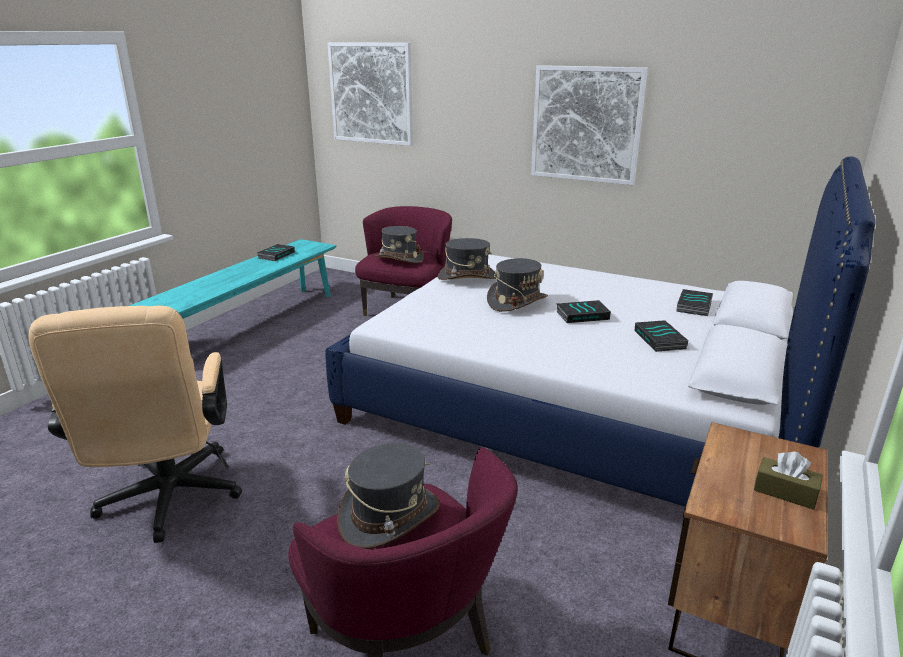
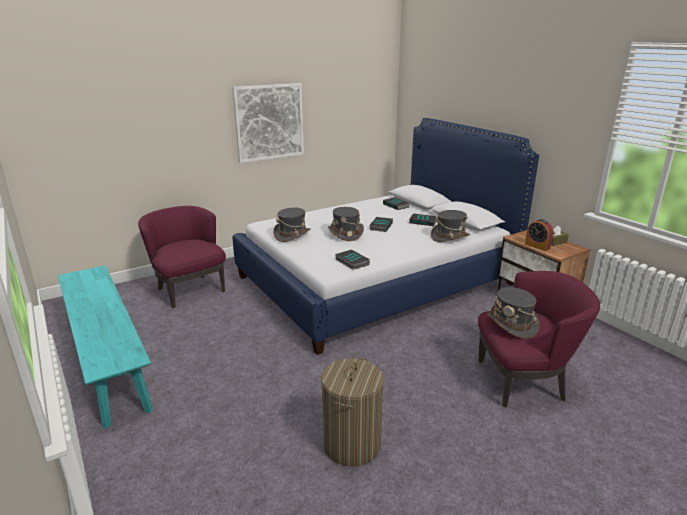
camera: 60 degrees left, 0 degrees up
(168, 502) = (351, 445): beige office chair -> laundry basket
(276, 255) = (81, 292): book -> book (351, 262)
(371, 93) = (80, 124): picture -> none
(399, 258) = (190, 250): grey hat -> grey hat (450, 237)
(719, 470) = (537, 246): none -> alarm clock

